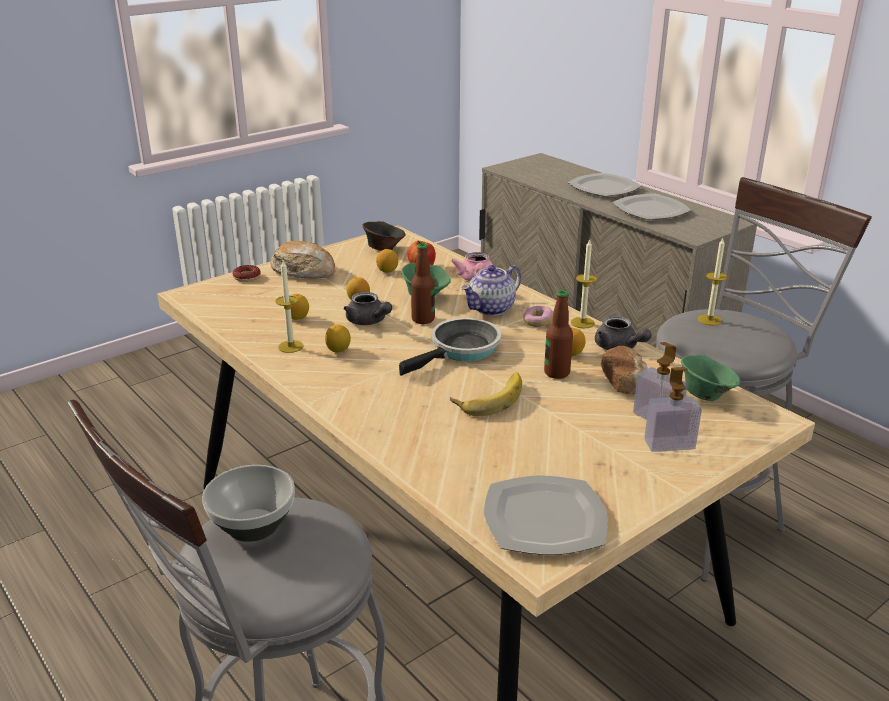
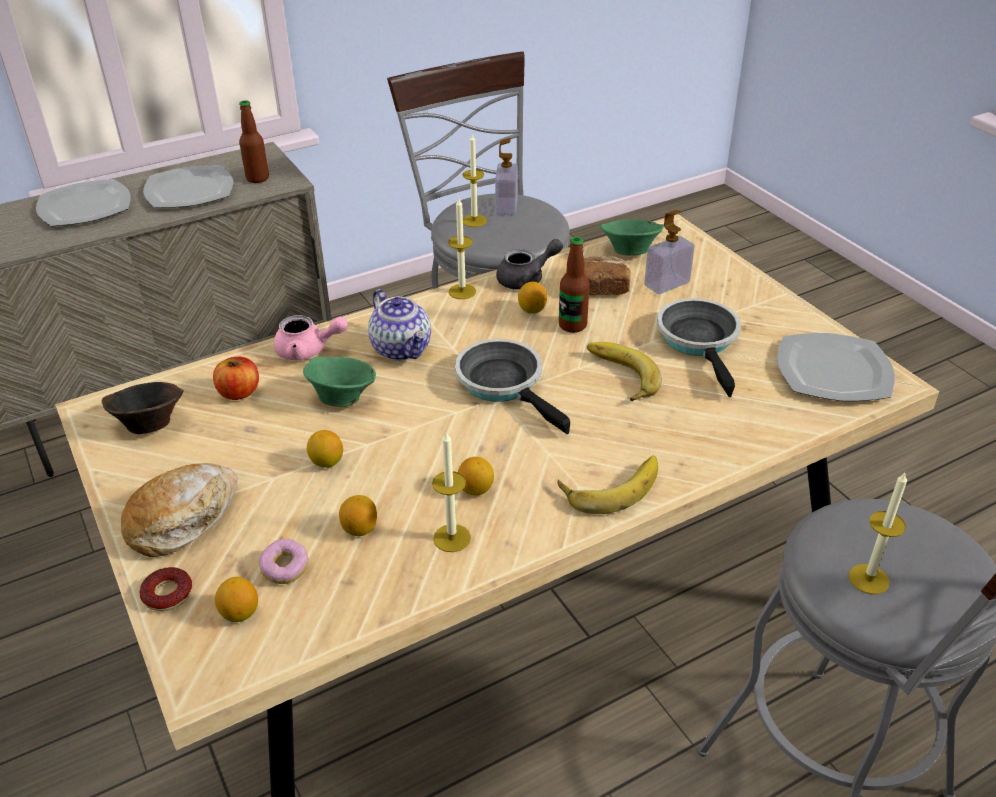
camera: 80 degrees left, 10 degrees up
(251, 526) = (868, 579): bowl -> candle
(348, 399) = (610, 485): none -> banana
(368, 322) = (400, 456): grey teapot -> none
(387, 271) = (236, 427): lemon -> lemon (240, 613)
(423, 319) = (410, 406): bottle -> bottle (257, 178)
(538, 322) = (450, 320): donut -> donut (285, 569)
(562, 437) = (700, 341): none -> frying pan
(669, 444) = (712, 286): soap dispenser -> soap dispenser (506, 207)

